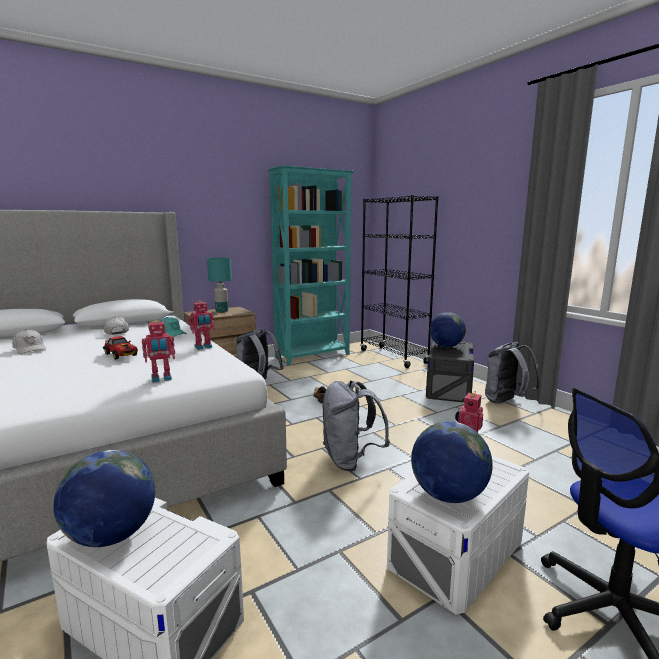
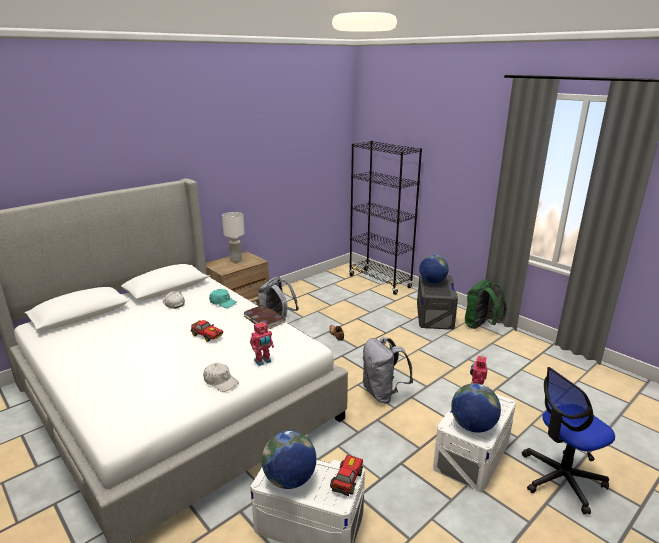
camera: 10 degrees left, 10 degrees up
(30, 349) = (123, 334): white cap -> white cap (220, 381)
(200, 547) = (347, 479): none -> toy car
(203, 347) = (264, 319): toy robot -> book
(222, 311) = (236, 260): turquoise table lamp -> white table lamp
(313, 356) = (310, 285): turquoise bookcase -> none
(506, 402) = (481, 326): grey backpack -> green backpack

